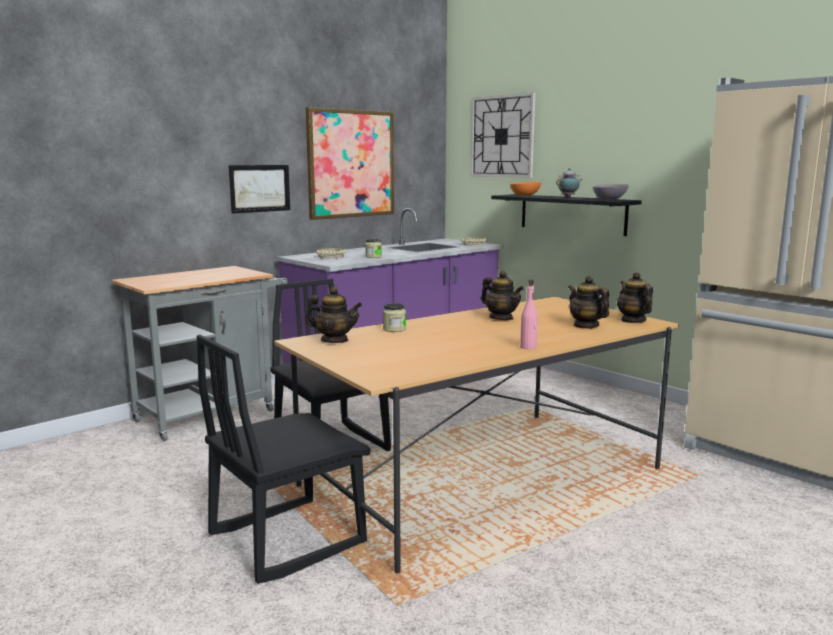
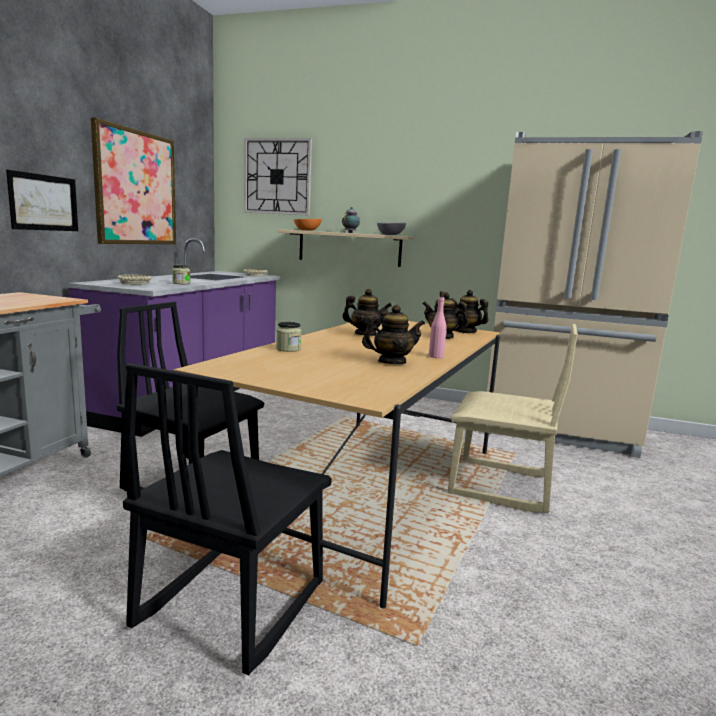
camera: 30 degrees left, 0 degrees up
(334, 340) = (246, 364): teapot -> teapot (391, 362)
(572, 214) = (349, 248): black shelf -> beige shelf
(636, 505) = (501, 486): none -> beige chair

